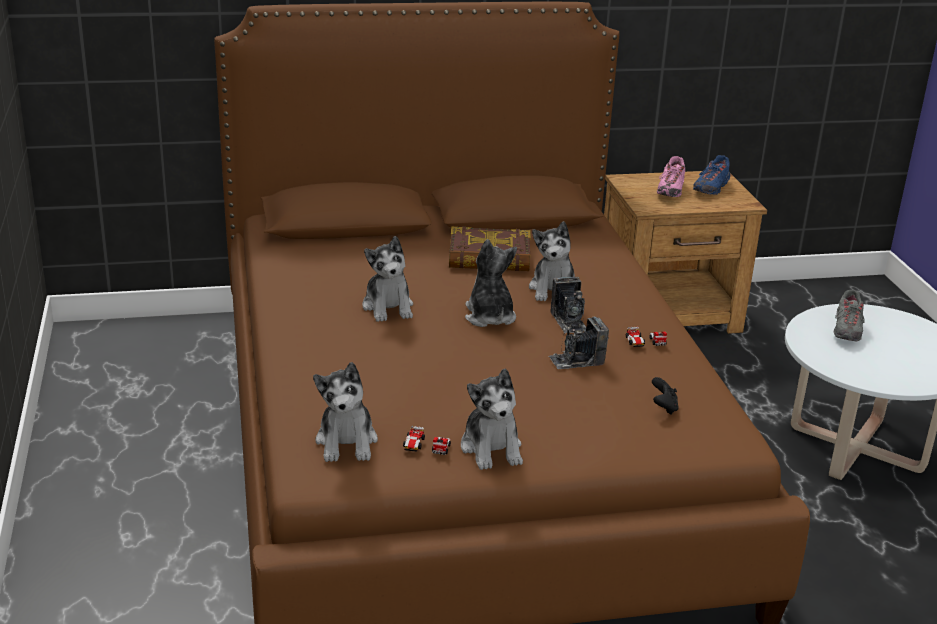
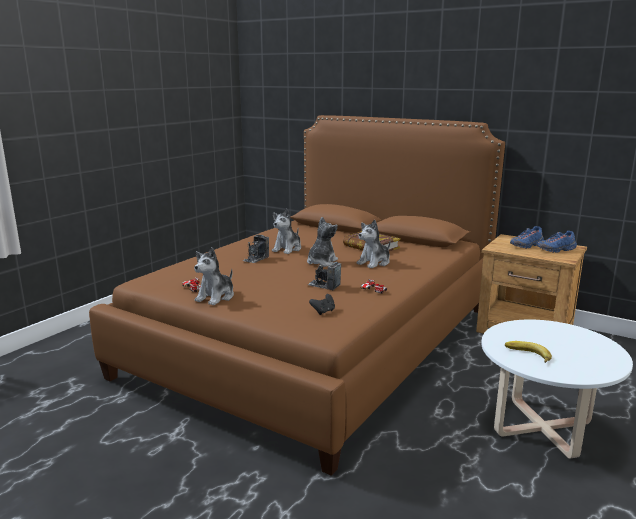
camera: 45 degrees right, 10 degrees down
(347, 442) = (172, 277): plush toy -> none
(569, 321) = (354, 273): camera -> camera (256, 258)
(670, 190) = (526, 245): pink shoe -> blue shoe
(846, 330) = (545, 334): grey shoe -> none
(876, 368) = (527, 355): none -> banana

